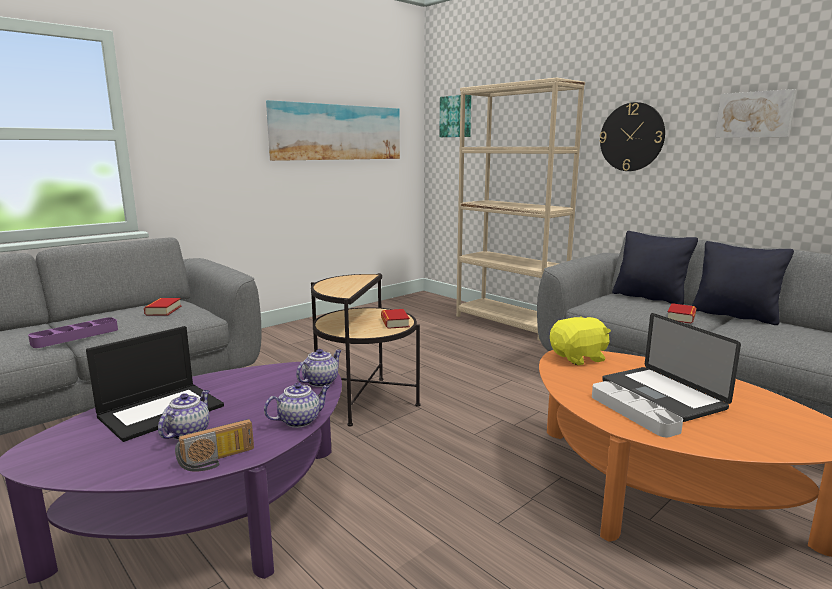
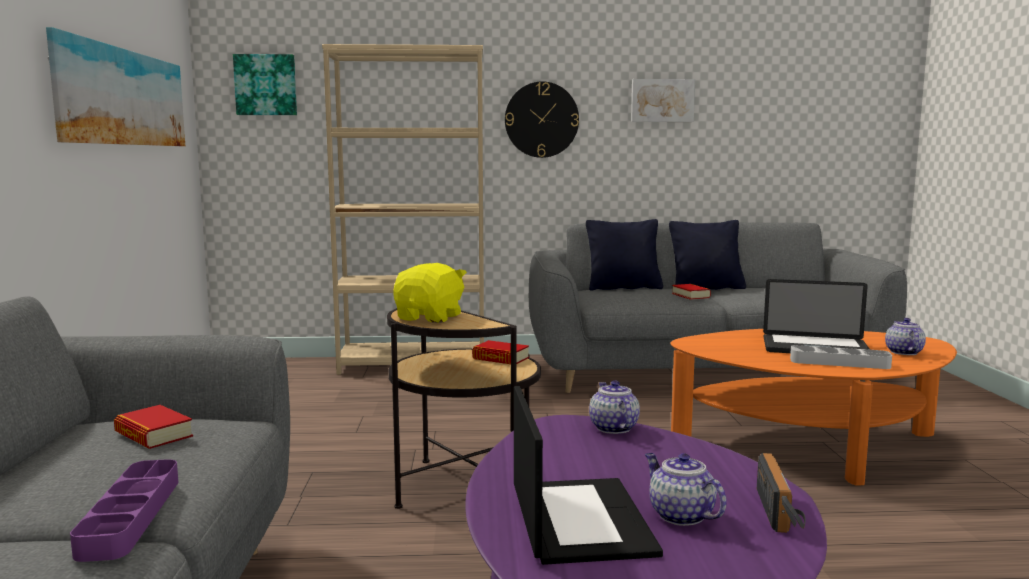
camera: 50 degrees left, 5 degrees down
(300, 420) = (715, 457): teapot -> teapot (903, 352)
(579, 358) = (705, 343): yellow plush toy -> yellow plush toy (430, 317)

